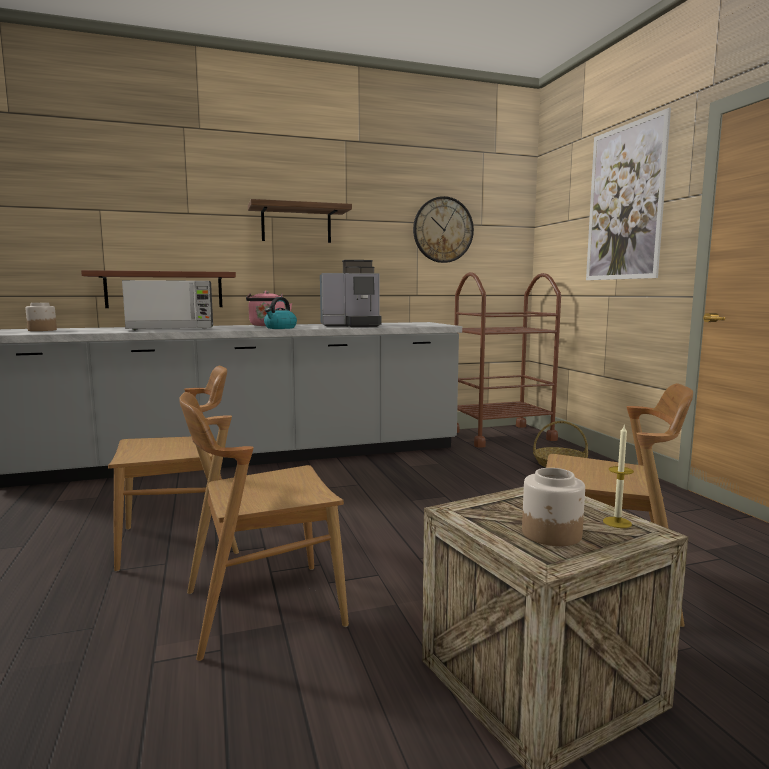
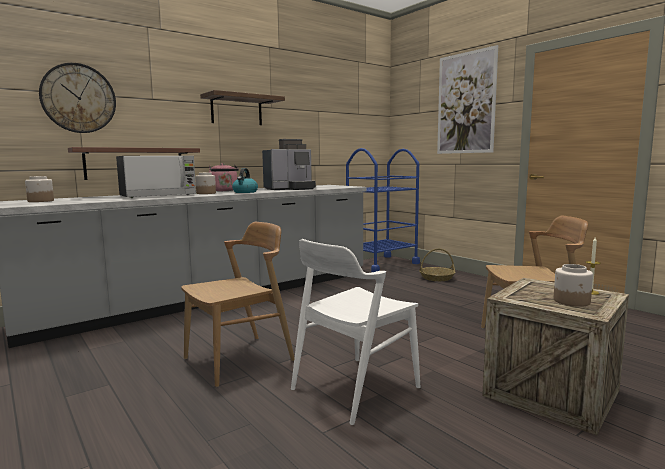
camera: 20 degrees left, 0 degrees up
(233, 328) = (206, 193): none -> jar
(262, 608) = (354, 388): brown chair -> white chair
(443, 230) = (335, 117): wall clock -> wall clock (78, 98)
(501, 436) = (381, 264): brown cart -> blue cart

